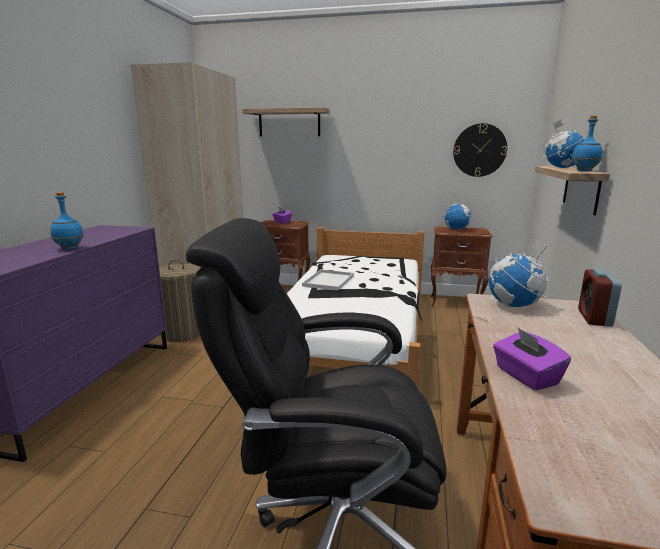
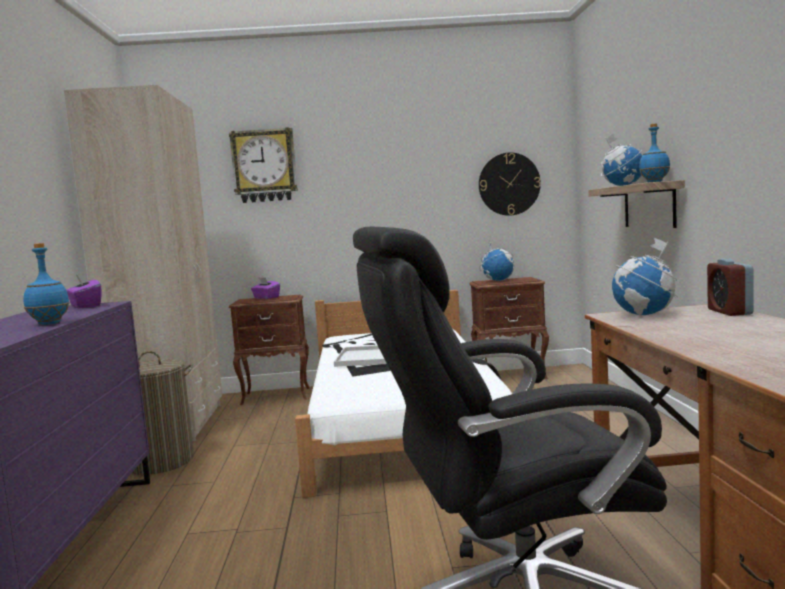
camera: 15 degrees left, 10 degrees down
(289, 123) = (264, 166): shelf -> wall clock
(526, 376) = (715, 349): purple tissue box -> purple tissue box (85, 306)

